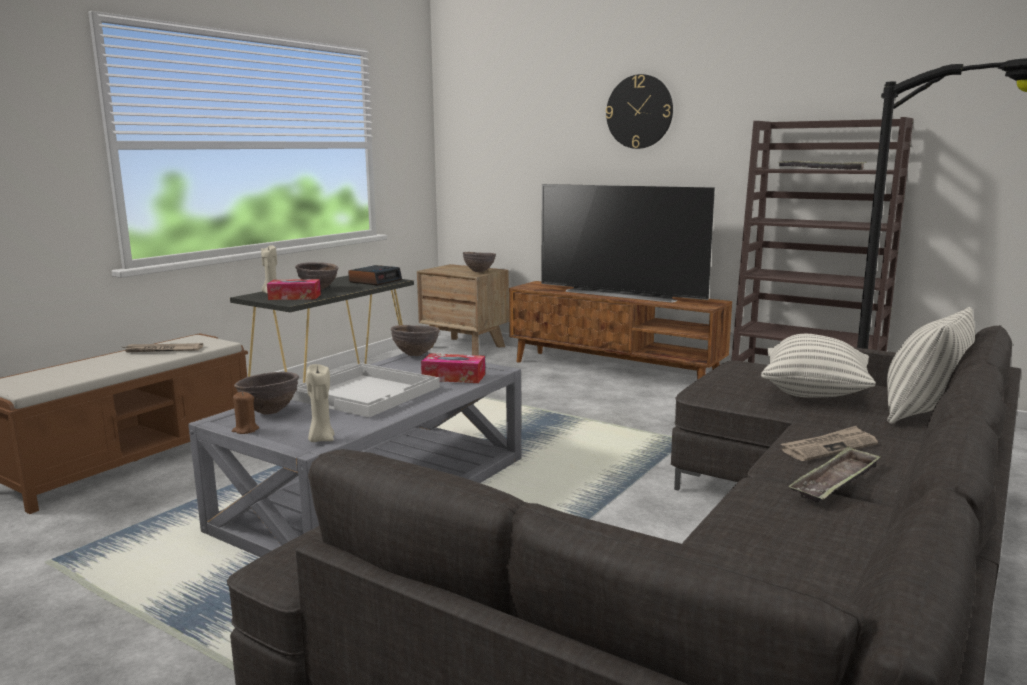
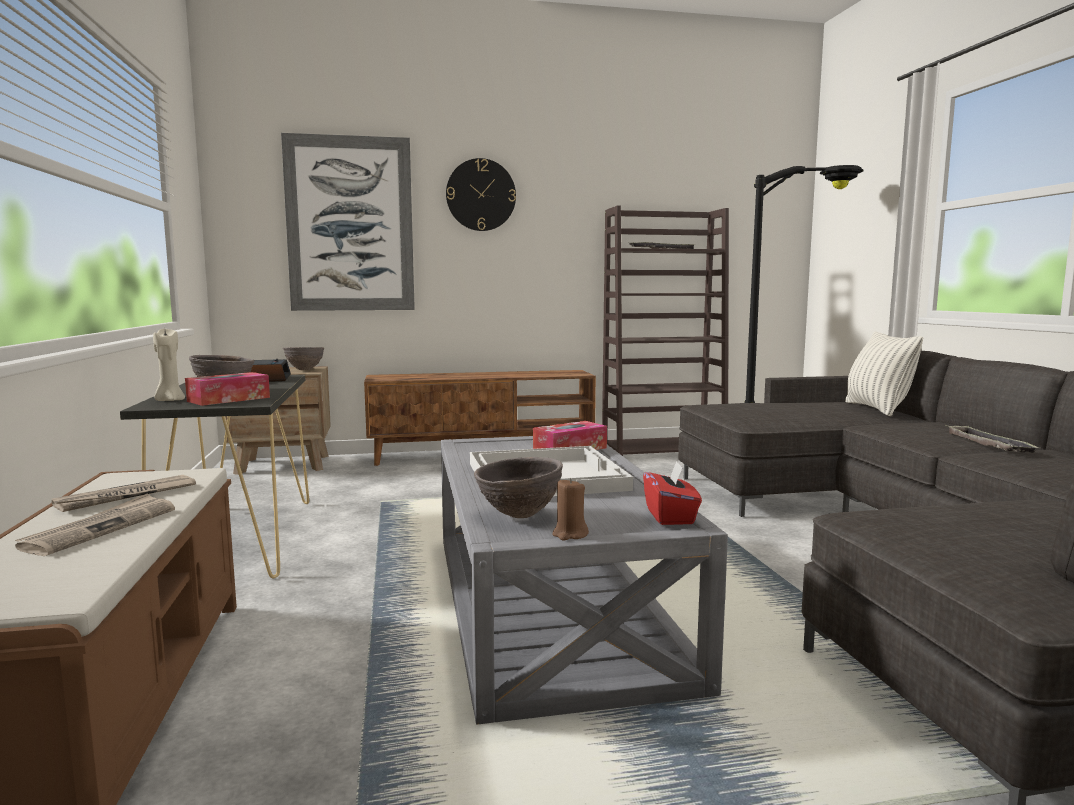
camera: 45 degrees left, 5 degrees down
(321, 439) = (670, 516): beige candle -> red tissue box
(415, 355) = (463, 442): brown bowl -> none
(529, 145) = (350, 224): none -> picture
(623, 294) = (488, 374): television -> none
(814, 393) = (806, 410): pillow -> none
(828, 447) = (918, 431): newspaper -> newspaper (101, 528)

